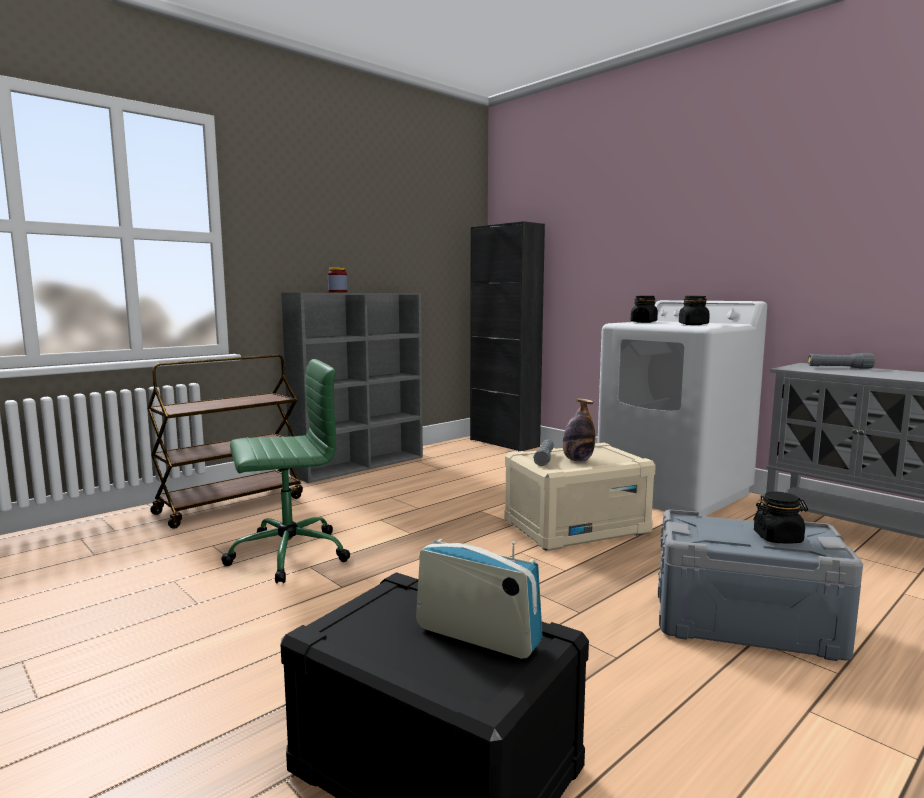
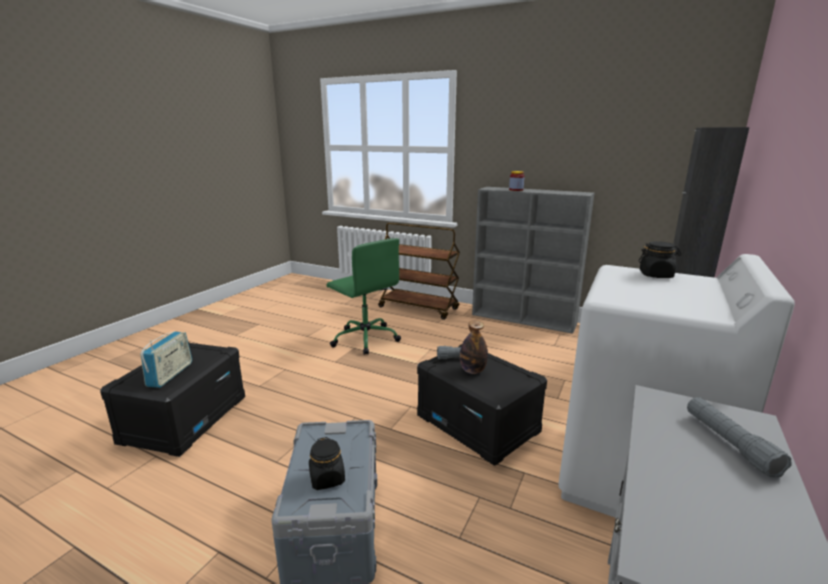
camera: 70 degrees right, 10 degrees up
(576, 527) = (478, 424): beige storage box -> black storage box
(693, 324) = (639, 294): black jar -> none

